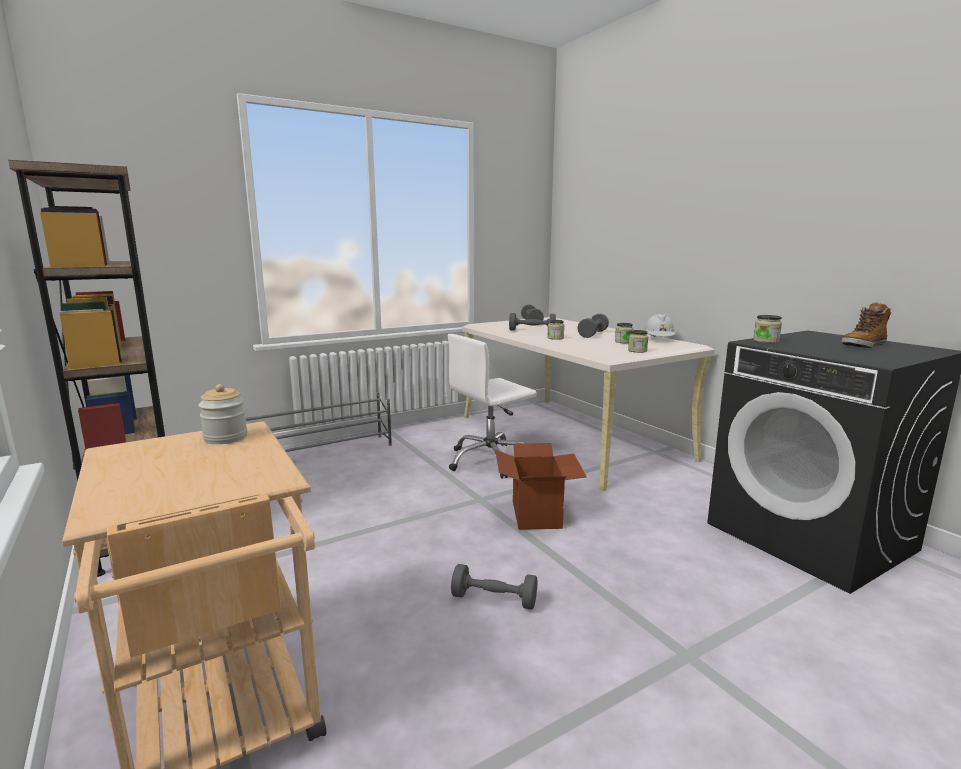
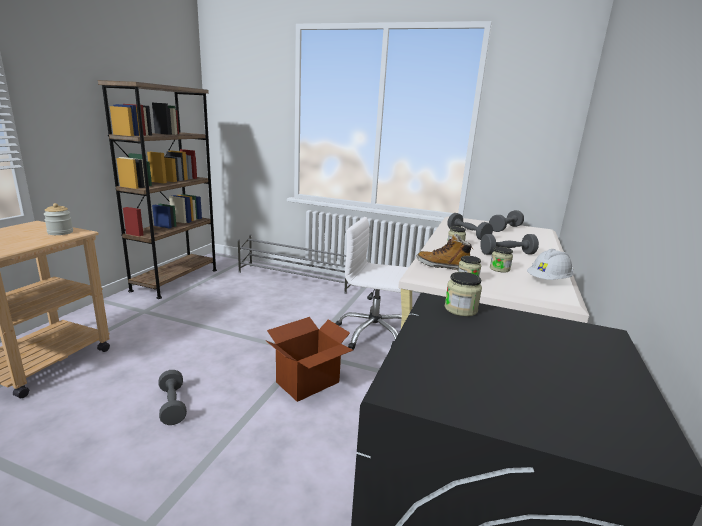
camera: 50 degrees right, 5 degrees up
(863, 346) = (551, 375): boot -> boot (442, 266)

